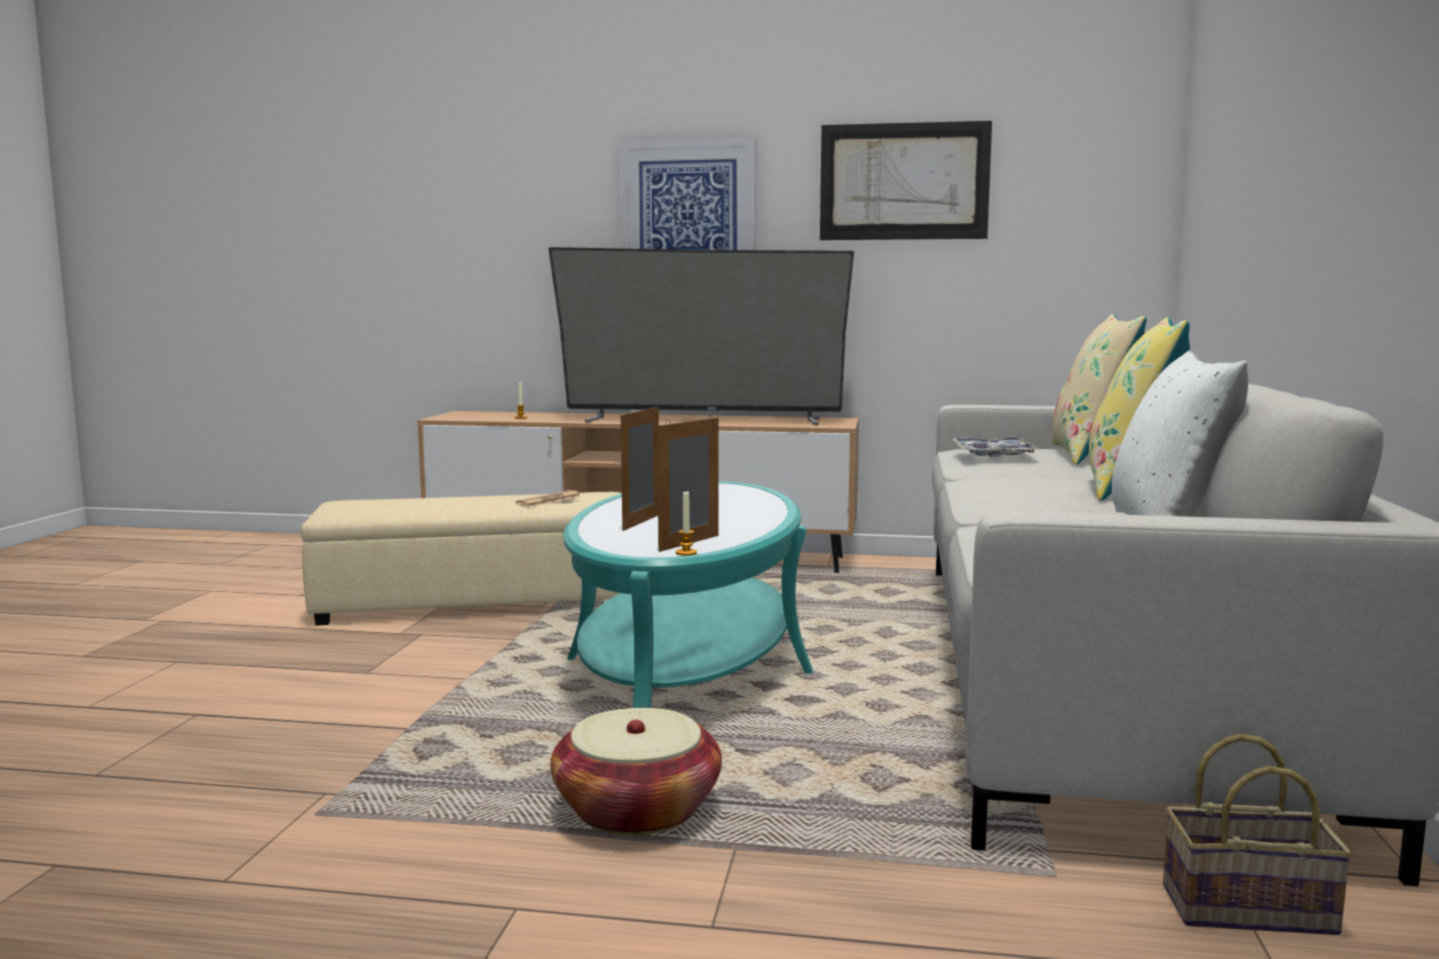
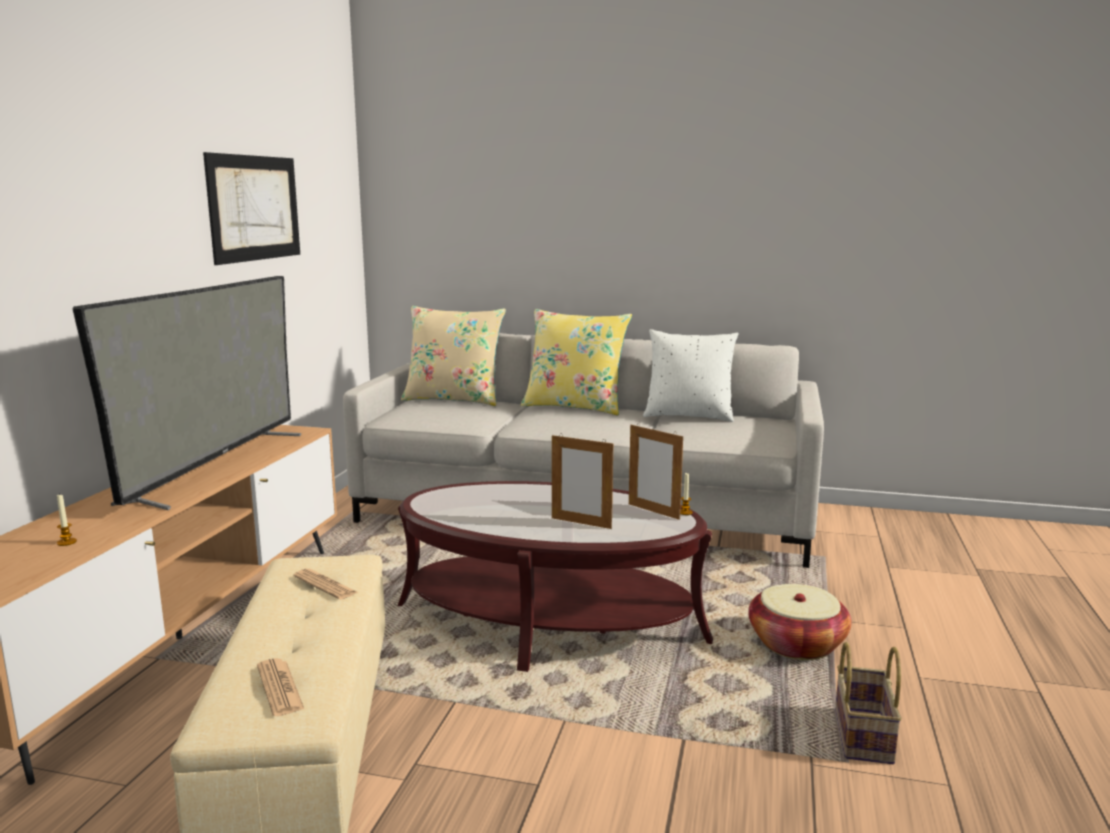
camera: 85 degrees left, 5 degrees up
(373, 505) = (280, 688): none -> newspaper
(688, 210) = (115, 241): picture -> none
(688, 665) = (549, 622): turquoise coffee table -> brown coffee table
(993, 455) = (446, 415): tray -> none
(1251, 908) = (833, 531): basket -> basket (861, 734)

